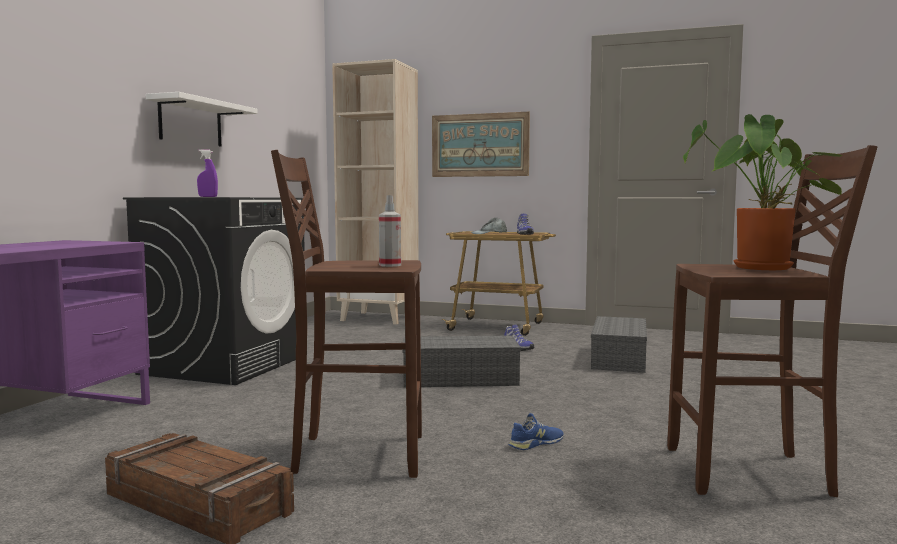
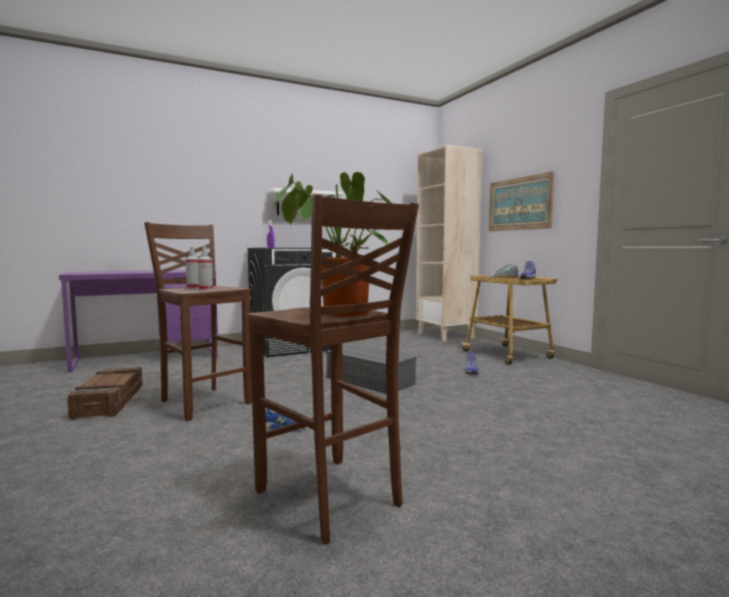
camera: 45 degrees right, 0 degrees up
(344, 265) = (193, 288): none -> spray bottle
(620, 359) = (525, 397): grey storage box -> none

